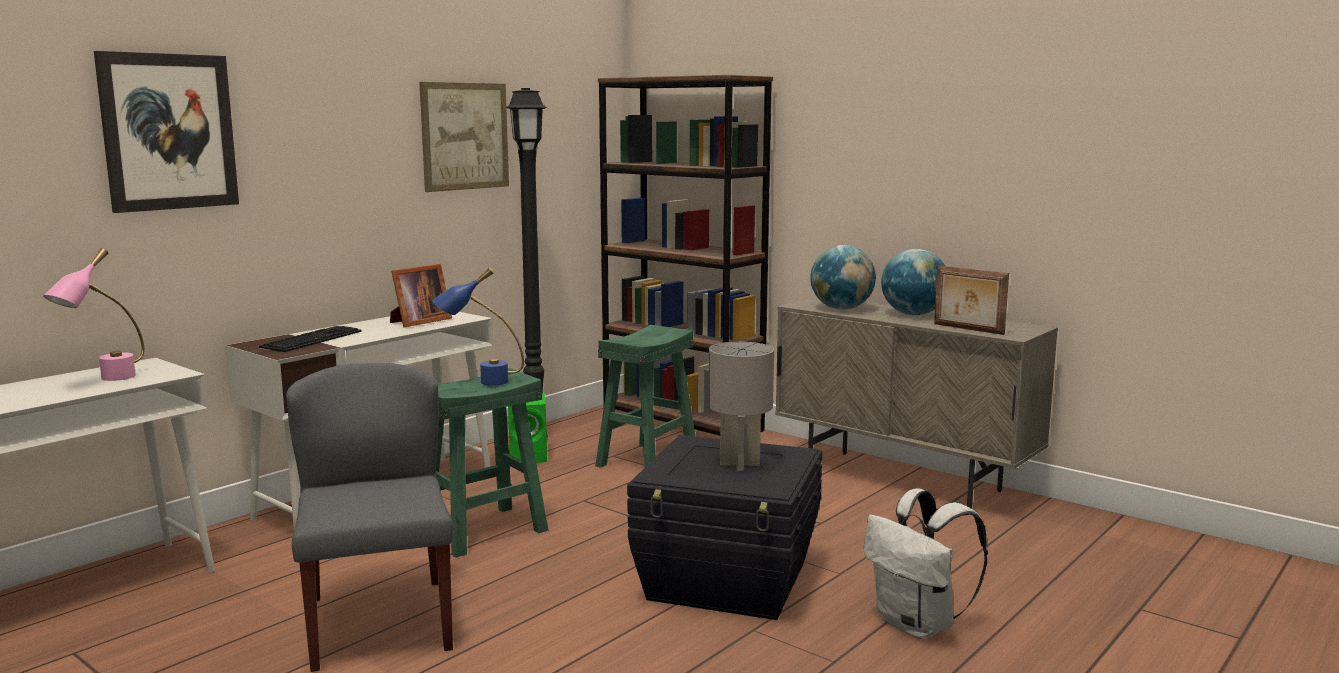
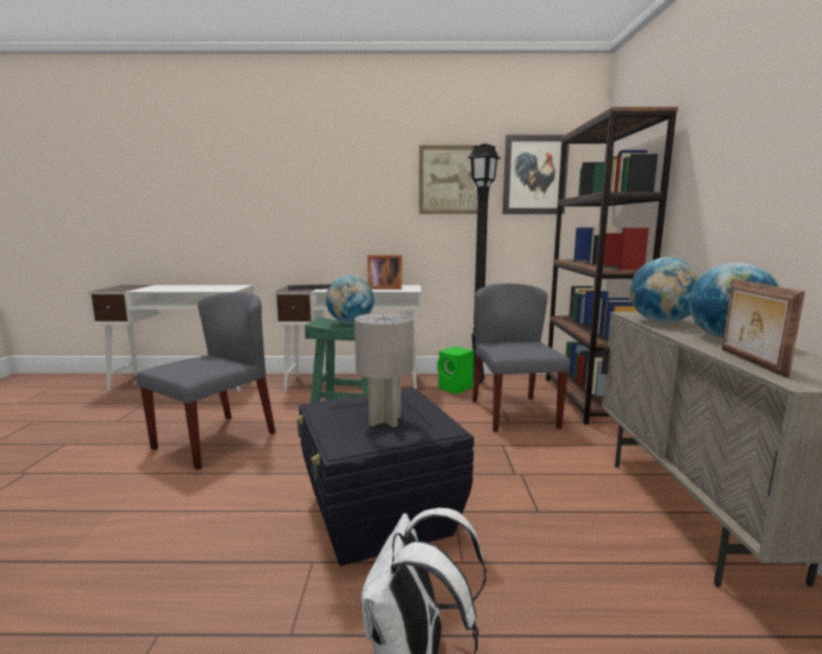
camera: 50 degrees right, 0 degrees up
(105, 380) = (206, 288): pink table lamp -> none
(169, 132) = (267, 174): picture -> picture (534, 175)
(480, 382) = (350, 323): blue table lamp -> globe
(647, 460) = (513, 413): green stool -> grey chair

